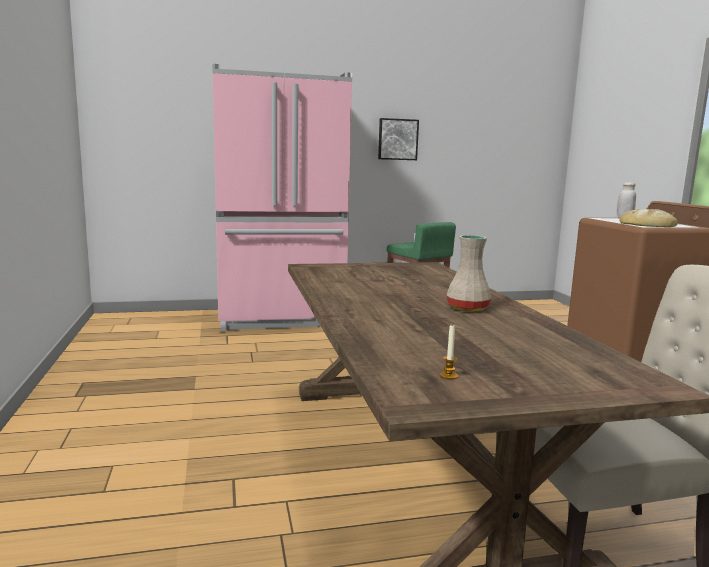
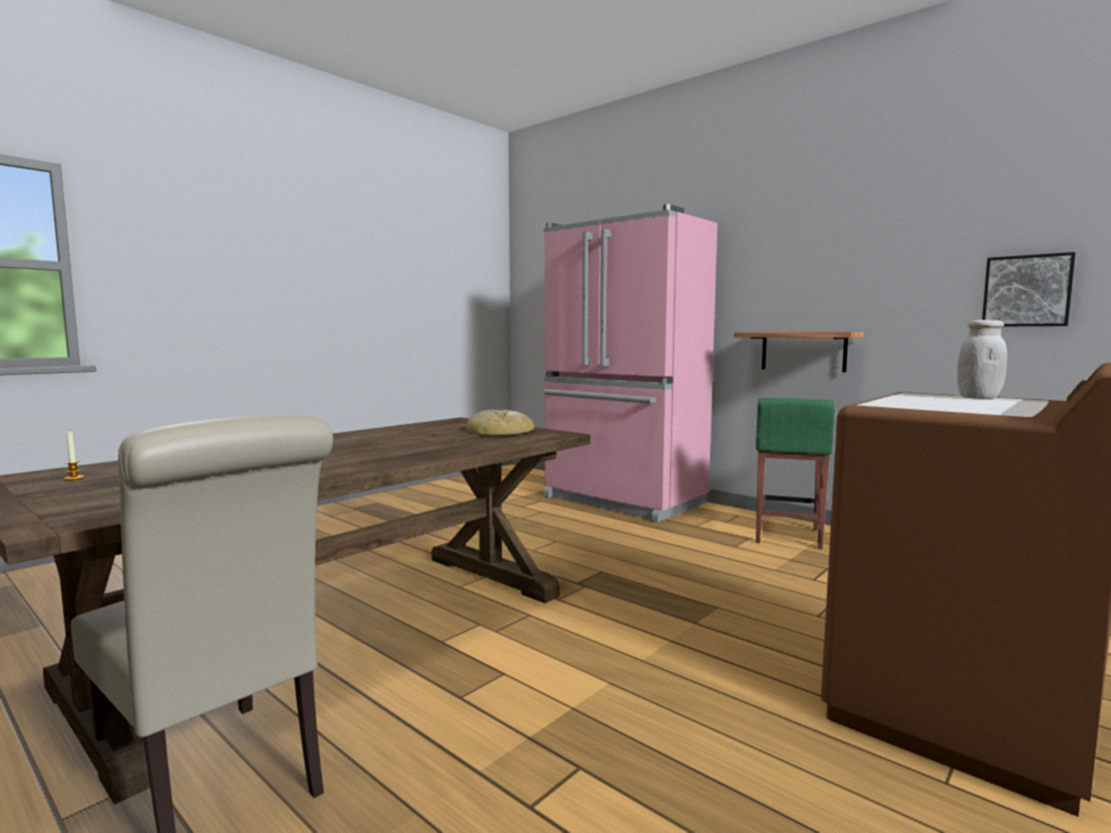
camera: 55 degrees right, 5 degrees down
(397, 139) = (804, 281): picture -> picture (1027, 291)
(397, 188) = (803, 351): none -> shelf
(468, 308) = (342, 461): beige vase -> none
(648, 224) = (924, 404): bread -> bread (499, 430)

